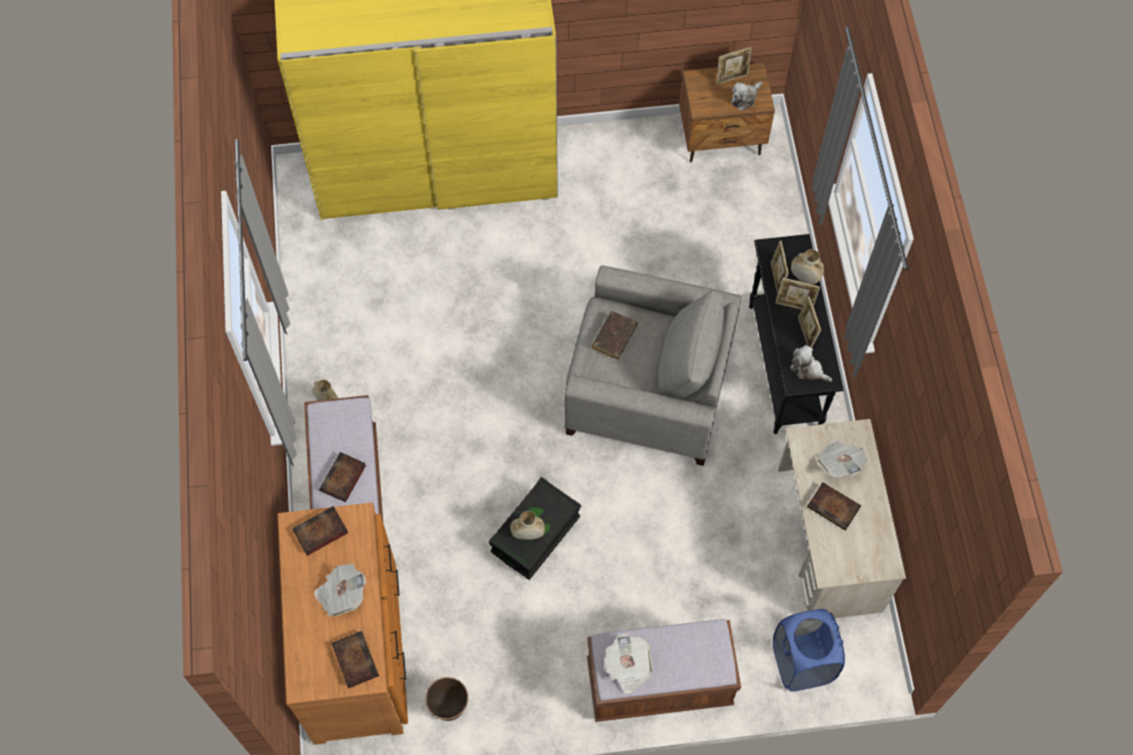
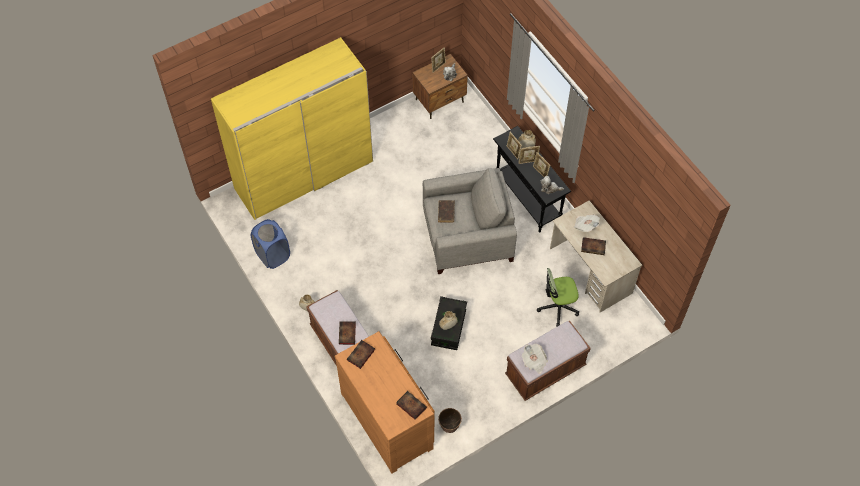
camera: 25 degrees left, 5 degrees down
(341, 594) = (387, 379): newspaper -> none
(738, 579) = (557, 307): none -> office chair
(801, 662) = (607, 332): blue laundry basket -> blue laundry basket (273, 255)

